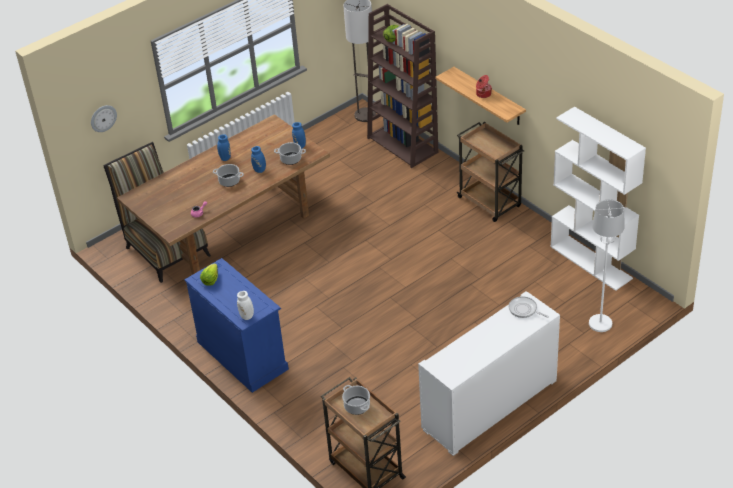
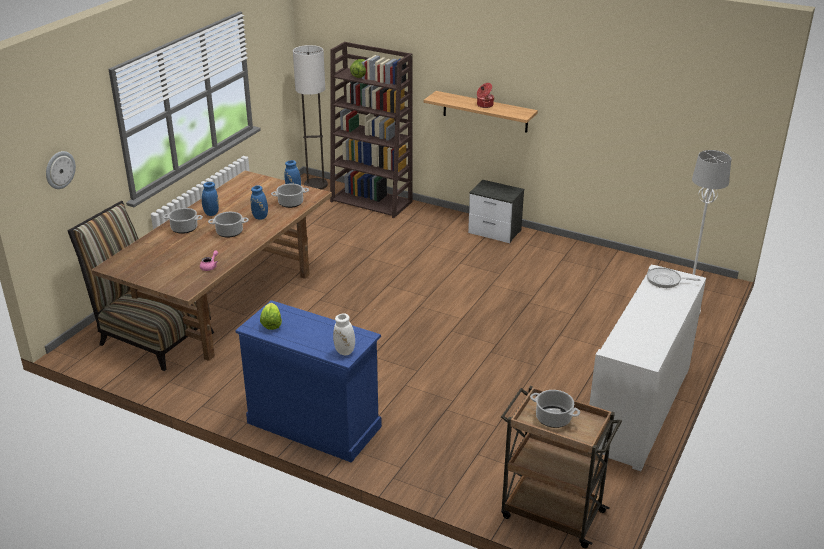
camera: 25 degrees left, 10 degrees down
(199, 170) = (184, 228): none -> cooking pot
(490, 203) = (495, 232): brown cart -> nightstand
(591, 262) = (634, 262): white bookcase -> none

